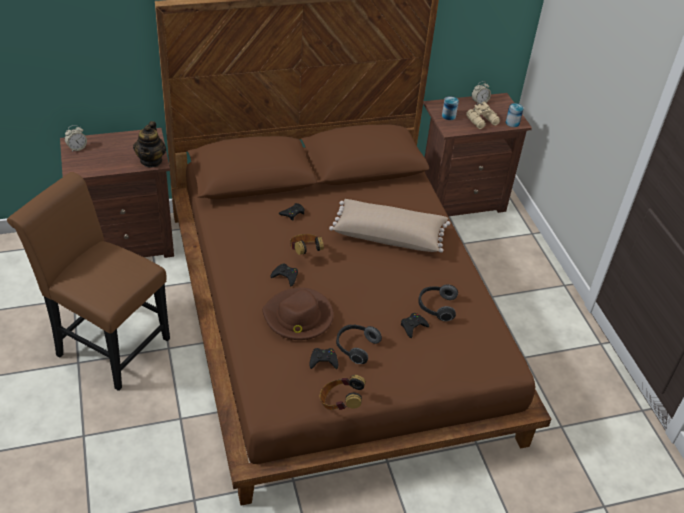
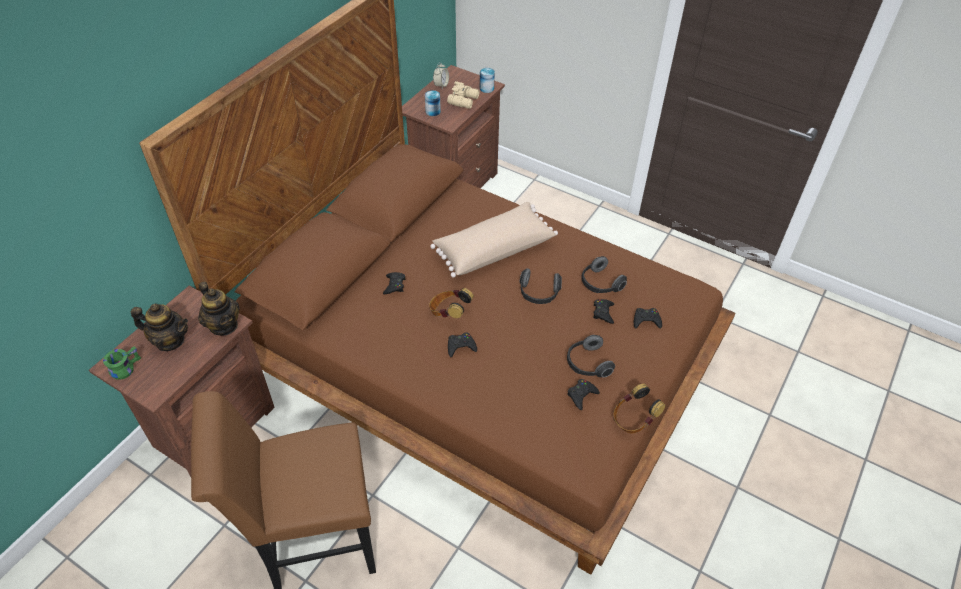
camera: 40 degrees left, 5 degrees up
(77, 148) = (124, 367): alarm clock -> green mug
(115, 150) = (170, 340): none -> teapot
(298, 317) = (518, 374): brown hat -> none
(381, 283) = (538, 294): none -> headphones
(438, 354) = (646, 320): none -> black game controller

